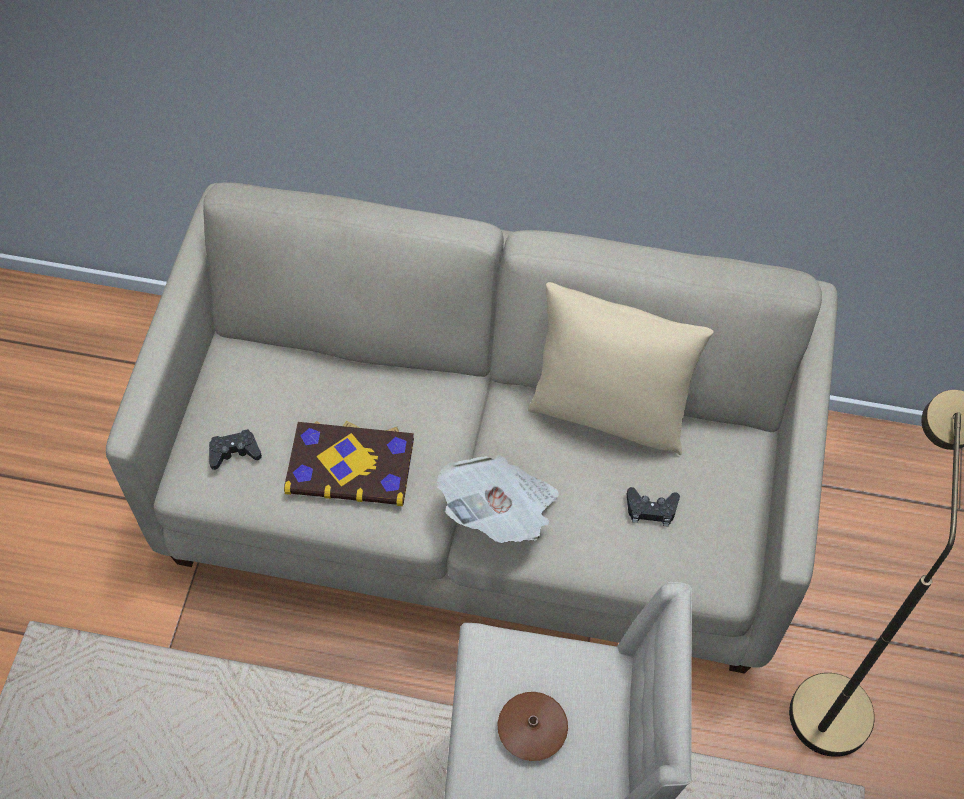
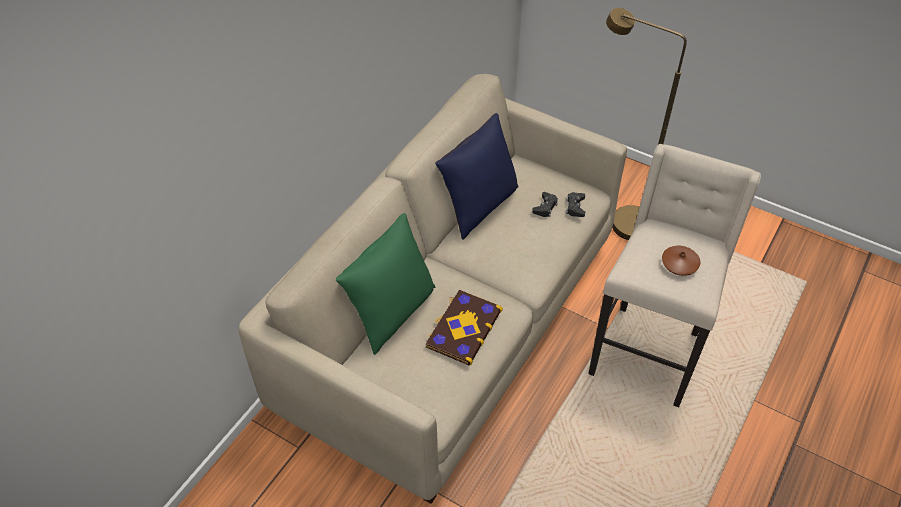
camera: 70 degrees left, 10 degrees down
(234, 452) = (428, 385): black game controller -> black game controller (575, 207)
(347, 365) = (391, 313): none -> green pillow
(500, 511) = (522, 268): newspaper -> none
(609, 411) = (478, 207): beige pillow -> blue pillow

